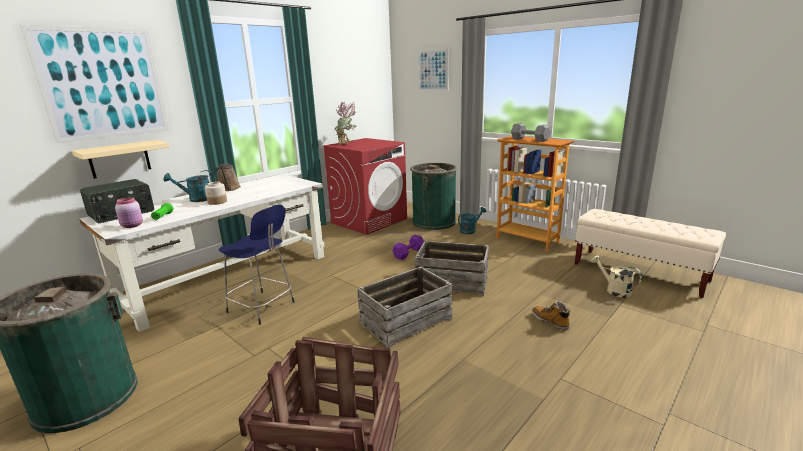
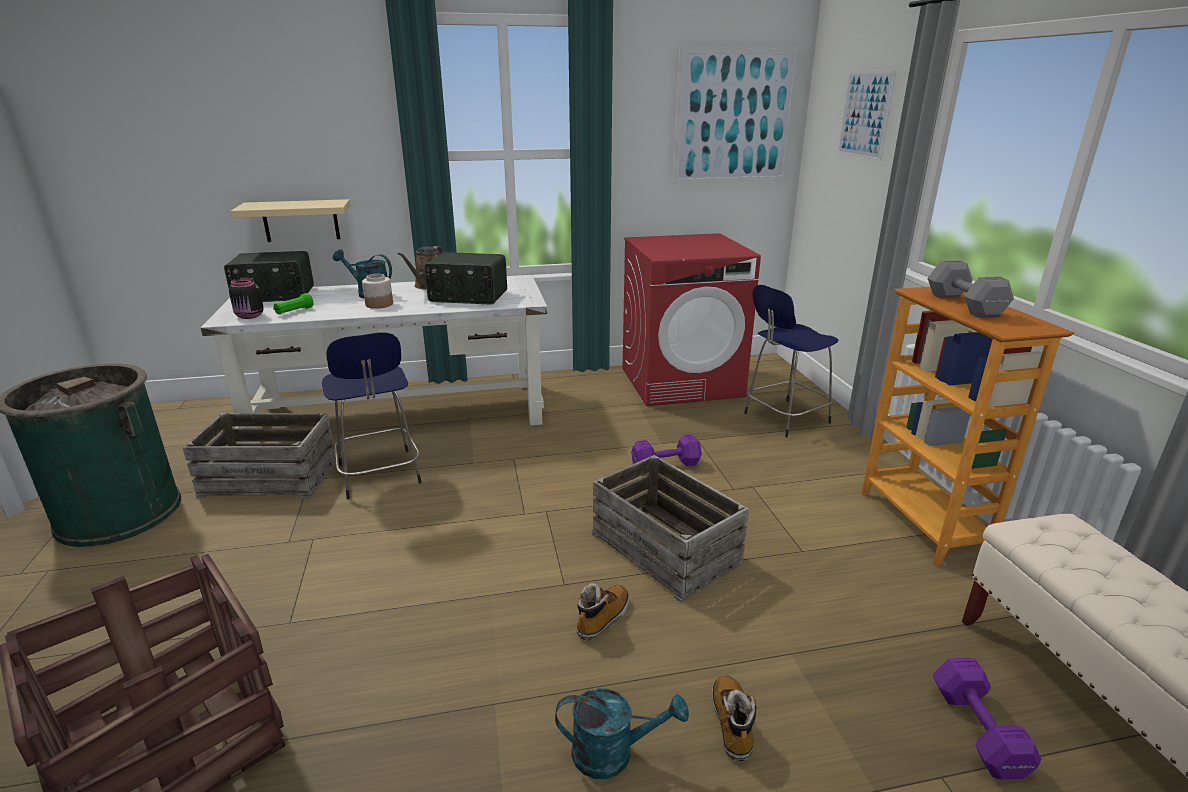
camera: 35 degrees right, 5 degrees up
(103, 84) = (286, 116): picture -> picture (735, 117)
(132, 226) = (250, 316): pink jar -> black jar
(267, 188) = (468, 297): none -> radio
(347, 144) = (661, 242): potted plant -> none
(405, 320) = (508, 585): crate -> crate (270, 477)
(434, 222) = (784, 418): green trash can -> blue stool
(462, 313) = (603, 618): none -> boot
(470, 230) = (829, 458): turquoise watering can -> turquoise watering can (613, 753)
(614, 290) = (978, 733): beige watering can -> purple dumbbell

